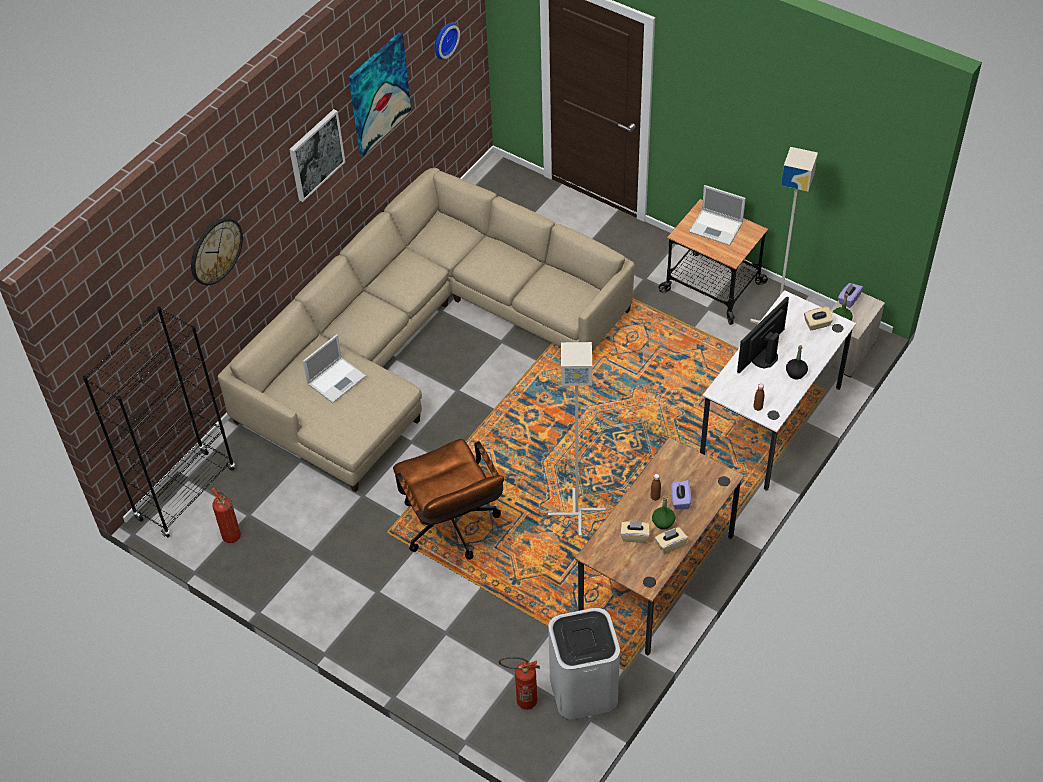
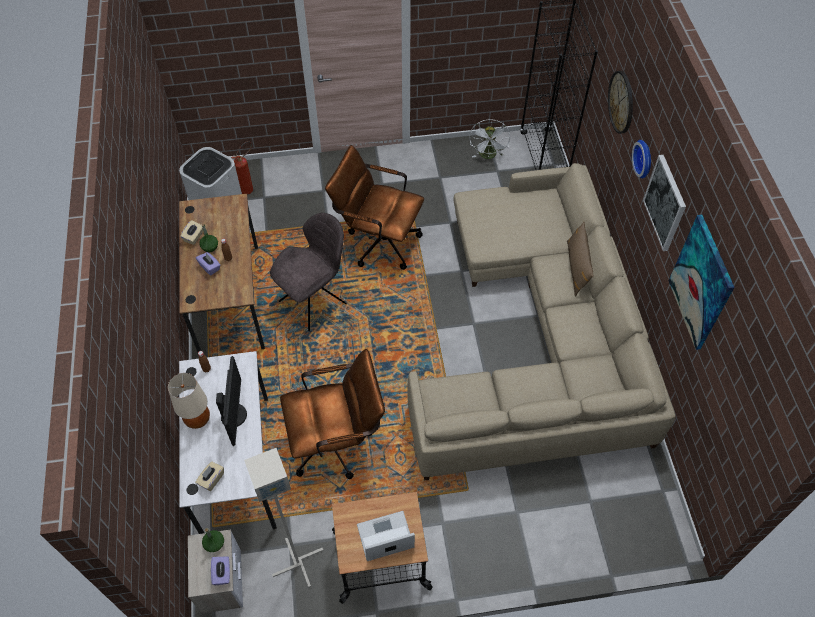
camera: 135 degrees right, 5 degrees up
(234, 538) = (488, 156): fire extinguisher -> white fan
(337, 379) = (524, 225): laptop -> none
(343, 317) = (577, 268): none -> brown pillow
(444, 39) = (742, 391): wall clock -> wall clock (644, 158)
(576, 513) = (315, 301): grey floor lamp -> grey chair
(634, 536) = (221, 227): beige tissue box -> none
(671, 381) = (337, 442): none -> brown office chair
(795, 373) = (198, 419): black bottle -> beige table lamp

